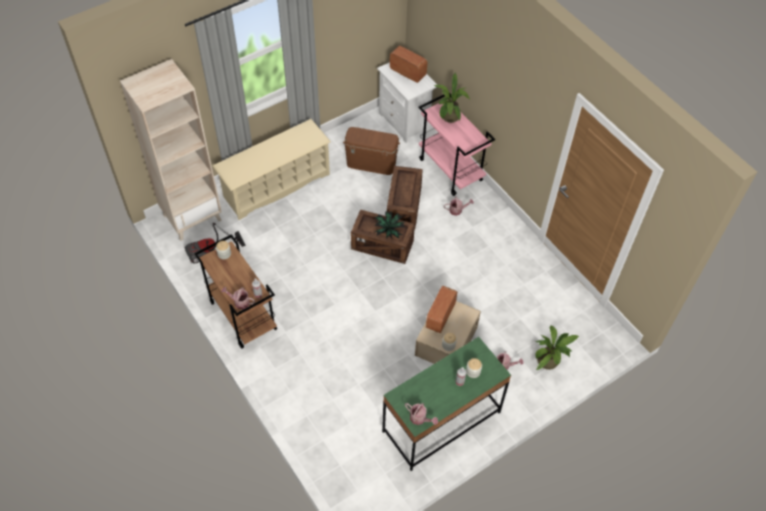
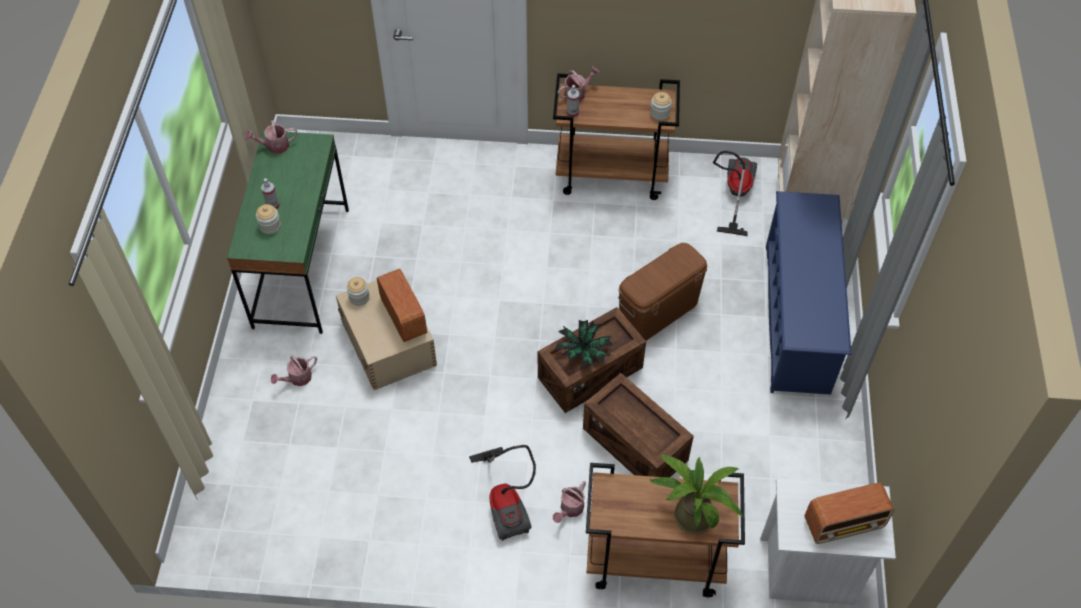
camera: 130 degrees right, 0 degrees up
(276, 185) = (797, 318): beige shoe rack -> blue shoe rack
(371, 163) = (751, 460): brown storage box -> brown storage box (658, 312)
(451, 170) = (653, 561): pink cart -> brown cart
(477, 234) = (507, 502): none -> vacuum cleaner
(550, 360) = (251, 433): potted plant -> none

